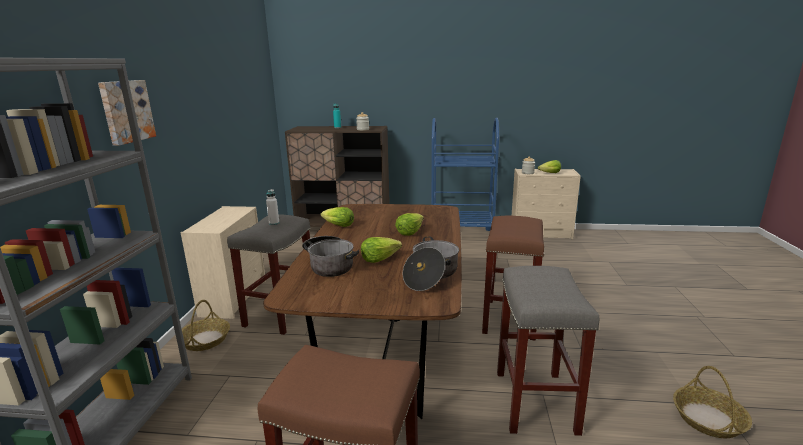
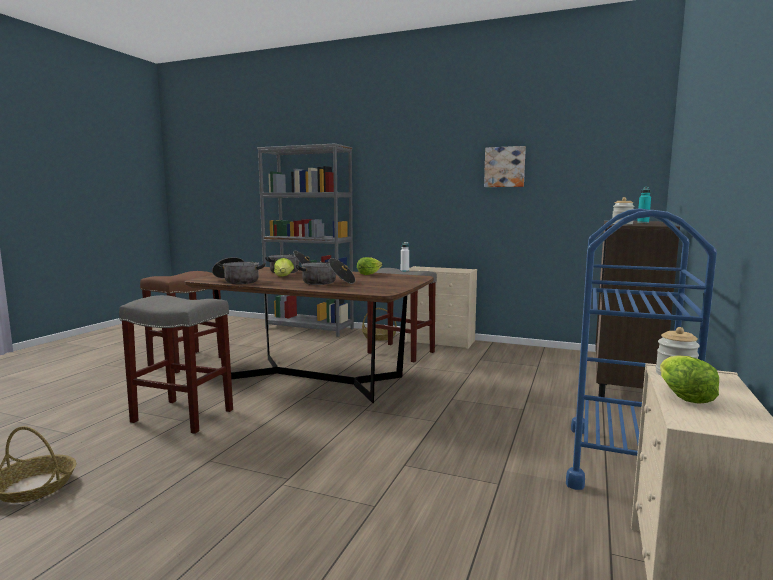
camera: 105 degrees right, 10 degrees down
(126, 111) = (392, 176): picture -> picture (504, 167)
(409, 232) = (327, 282): lettuce -> cooking pot
(510, 319) = (305, 436): brown stool -> none

